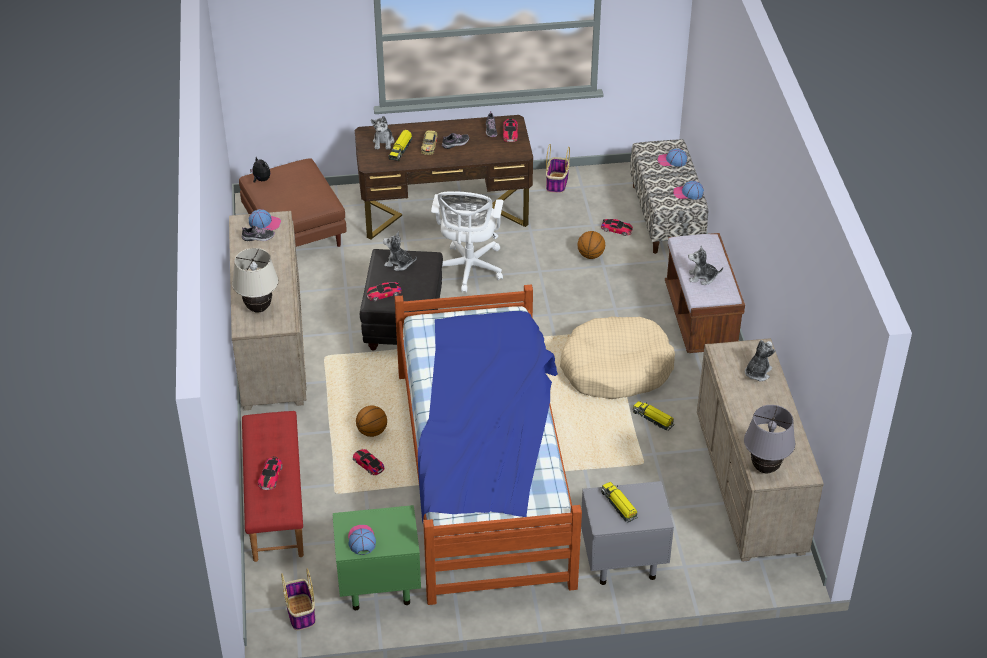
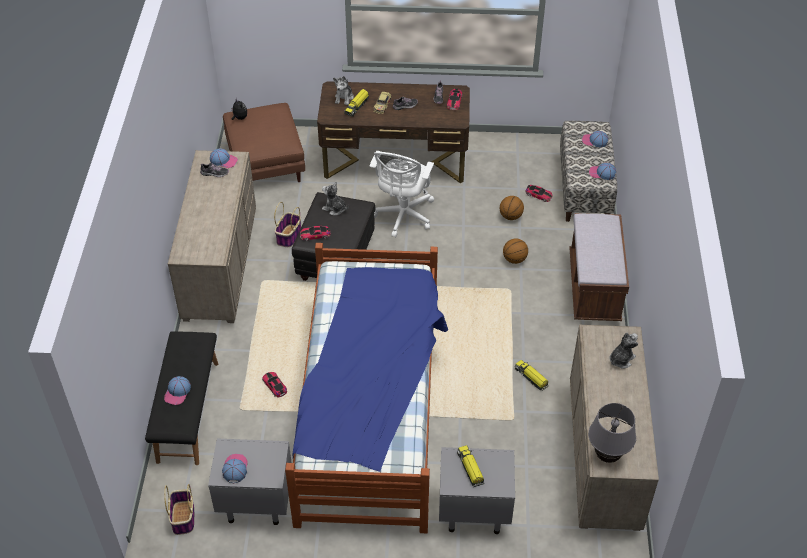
camera: 10 degrees right, 5 degrees up
(258, 308) = (197, 239): beige table lamp -> none
(270, 476) = (177, 392): toy car -> cap
(275, 503) = (187, 411): red bench -> black bench
(372, 431) = (285, 356): basketball -> basketball (514, 259)
(378, 586) = (255, 503): green nightstand -> grey nightstand
(557, 183) = (496, 146): basket -> basket (289, 236)
(615, 369) = (508, 325): beige dog bed -> none
(702, 277) = (596, 256): plush toy -> none

